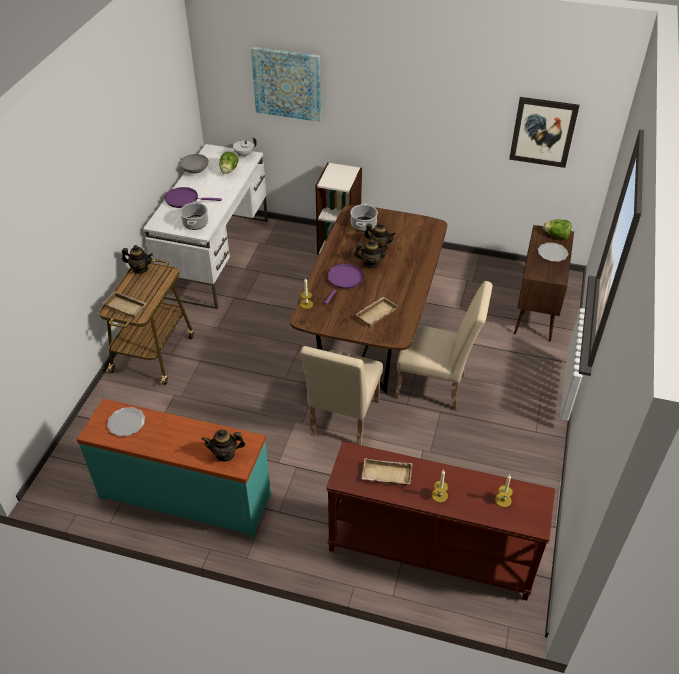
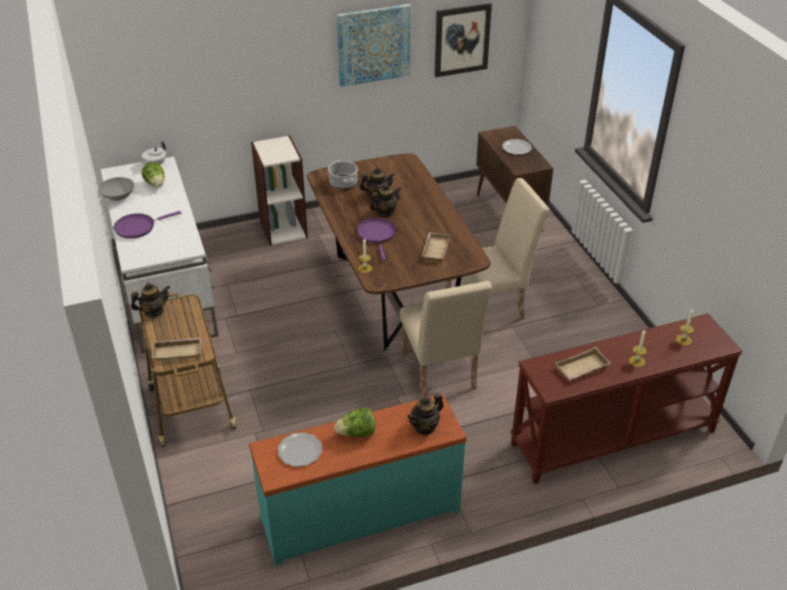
camera: 35 degrees left, 5 degrees down
(195, 223) = (175, 244): cooking pot -> none
(287, 83) = (193, 67): picture -> picture (373, 44)
(556, 236) = (505, 134): lettuce -> lettuce (357, 433)

